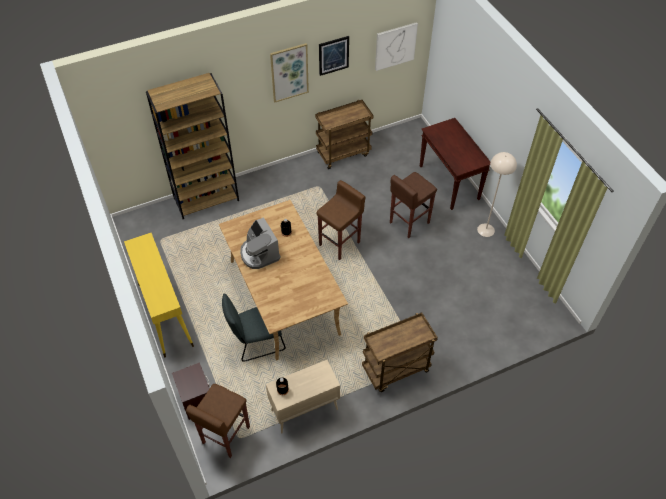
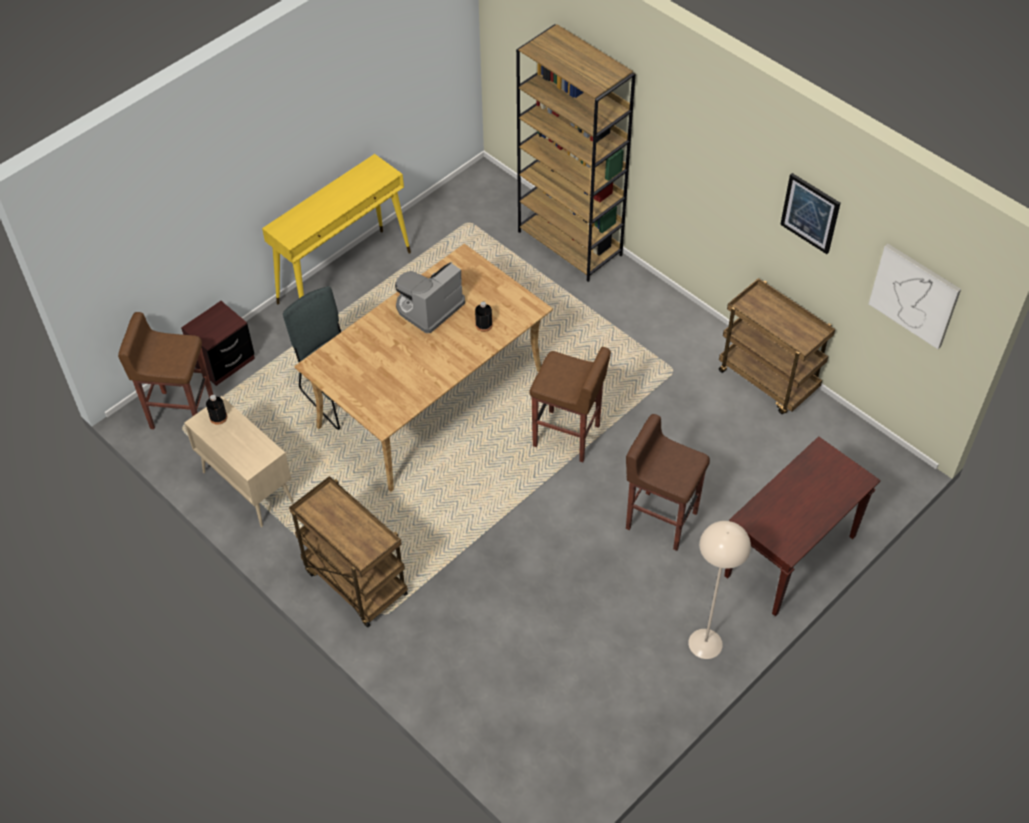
camera: 70 degrees right, 0 degrees up
(289, 72) = (740, 176): picture -> none

